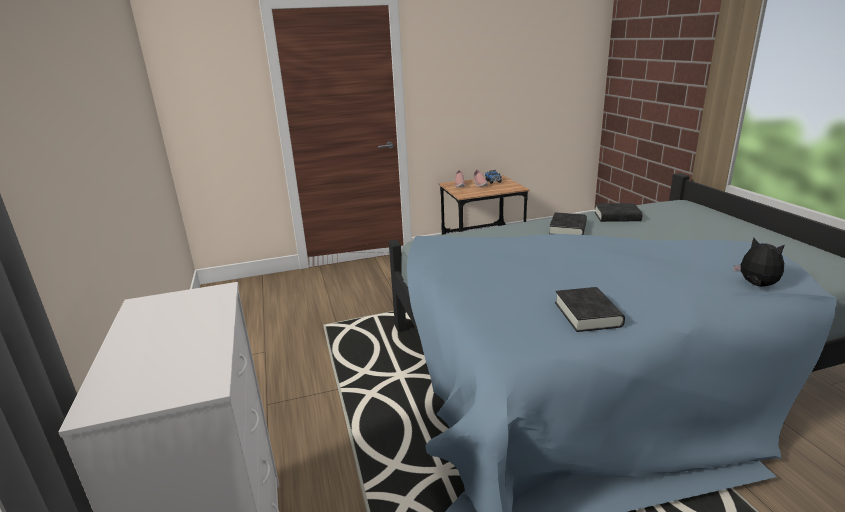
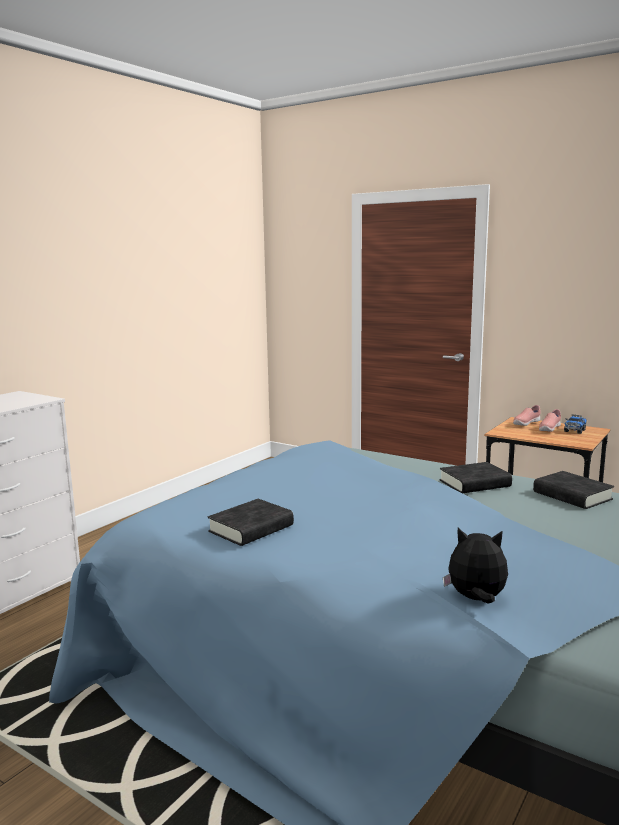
camera: 50 degrees right, 10 degrees down
(756, 285) = (476, 599): plush toy -> plush toy turned 90 degrees counterclockwise

